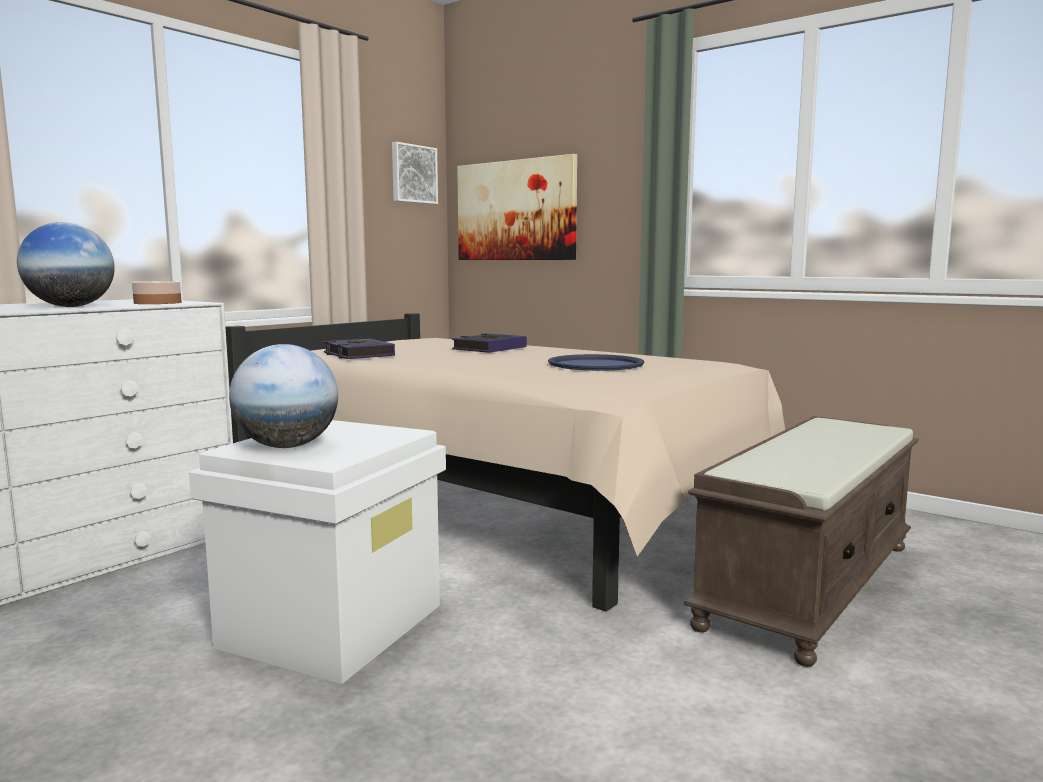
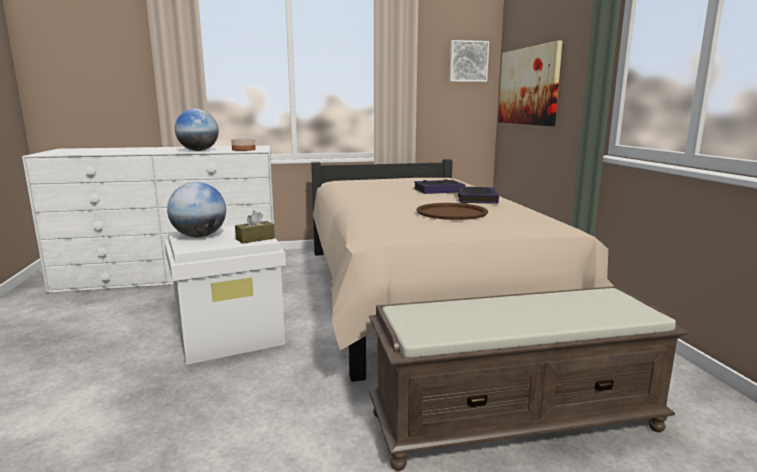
camera: 40 degrees right, 5 degrees up
(358, 355) = (356, 186): book -> book (477, 199)
(392, 434) = (255, 239): none -> brown tissue box
(595, 364) = (451, 212): blue tray -> brown tray

